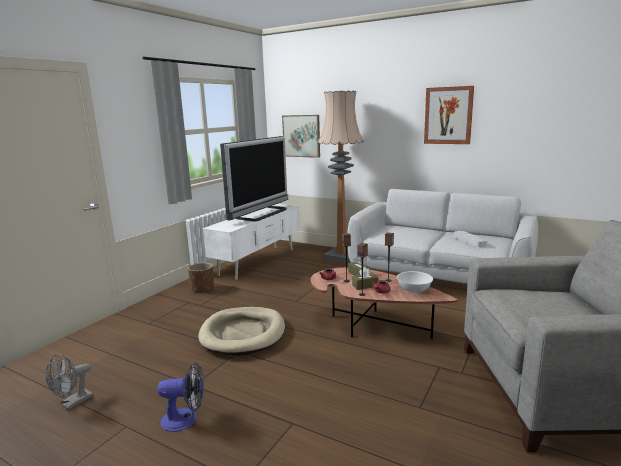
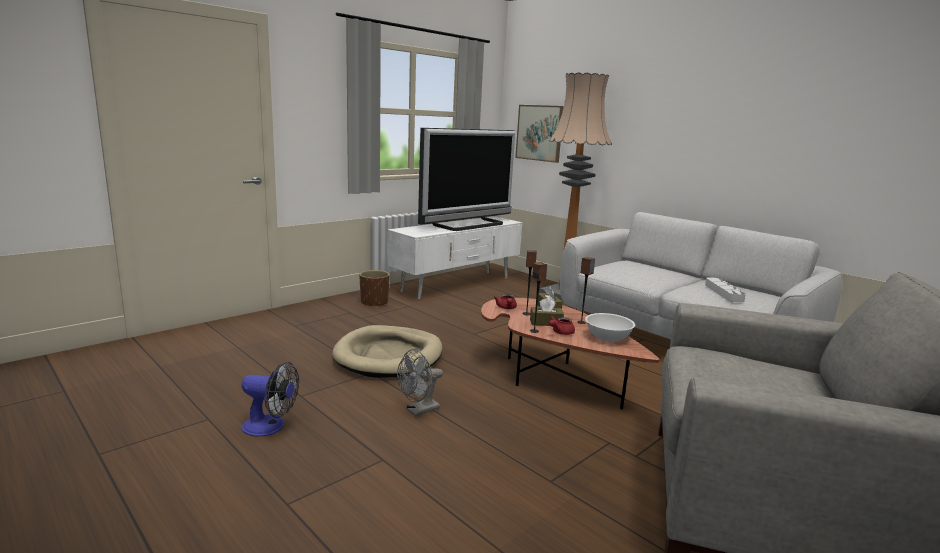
camera: 15 degrees right, 0 degrees up
(73, 403) = (172, 385): grey fan -> grey fan (418, 411)
(448, 115) = (732, 116): picture -> none

